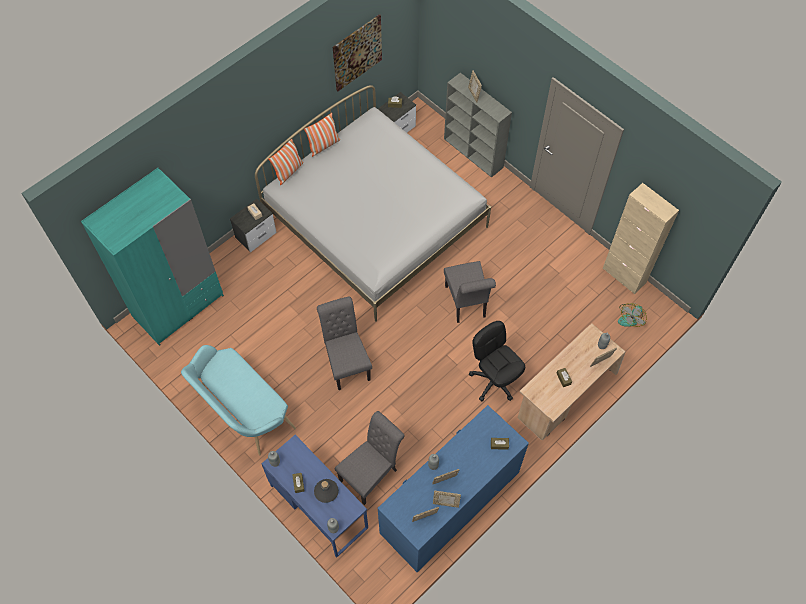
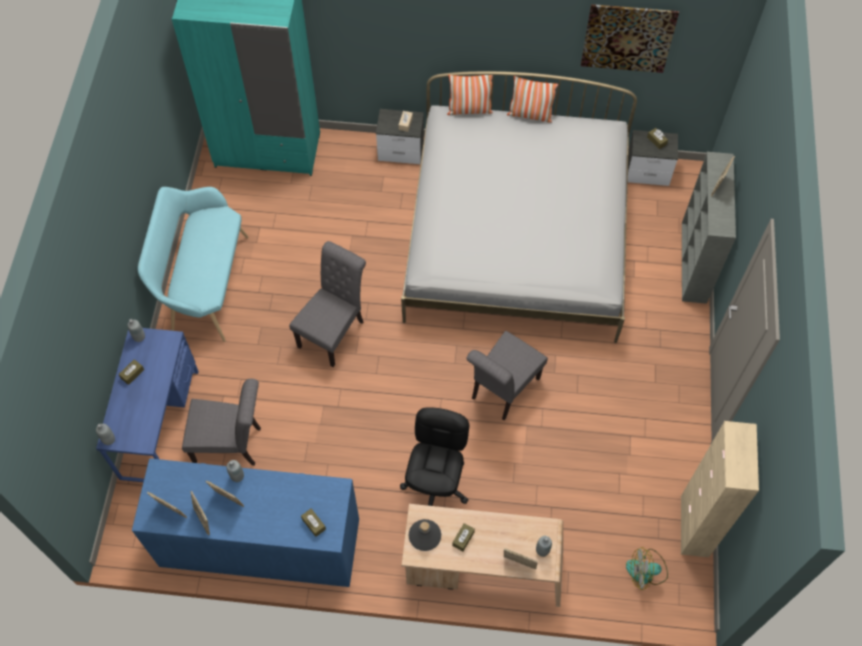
camera: 50 degrees right, 0 degrees up
(326, 491) = (143, 404): grey bottle -> grey bottle (424, 536)

